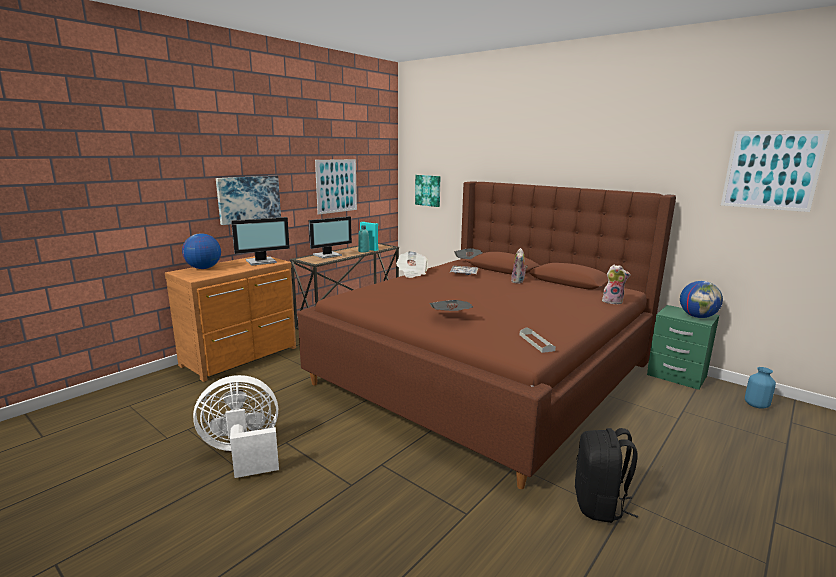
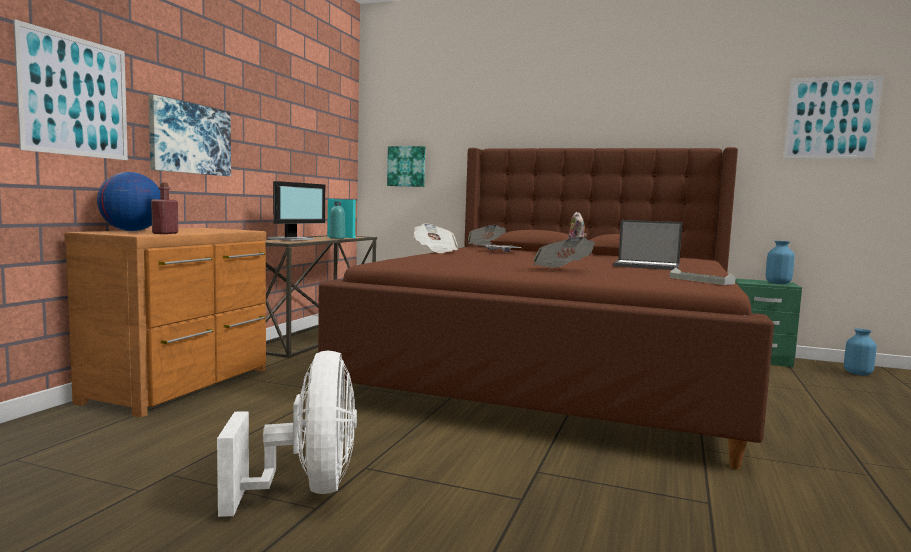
camera: 20 degrees left, 10 degrees down
(216, 274) = (165, 233): none -> red bottle
(243, 453) = (307, 489): white fan -> white fan turned 120 degrees clockwise
(262, 261) = (219, 230): monitor -> none
(336, 186) = (295, 146): picture -> picture (75, 96)
(540, 309) = (647, 266): none -> laptop
(599, 505) = (837, 469): black backpack -> none
(612, 301) = (705, 263): plush toy -> none
(697, 316) = (777, 283): globe -> blue vase

